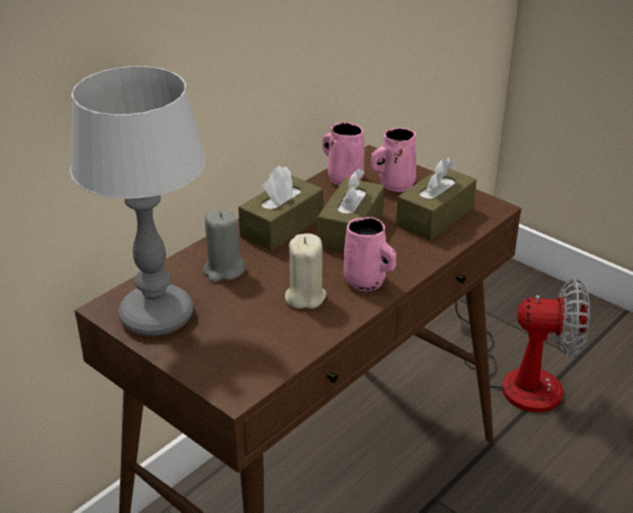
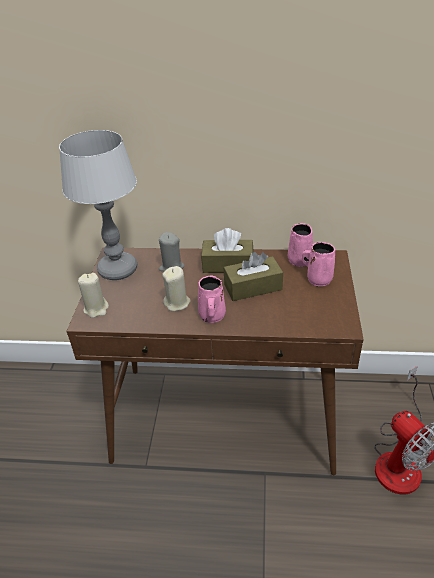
camera: 55 degrees right, 5 degrees up
(222, 370) = (96, 309): none -> beige candle
(435, 216) = (305, 309): brown tissue box -> none

